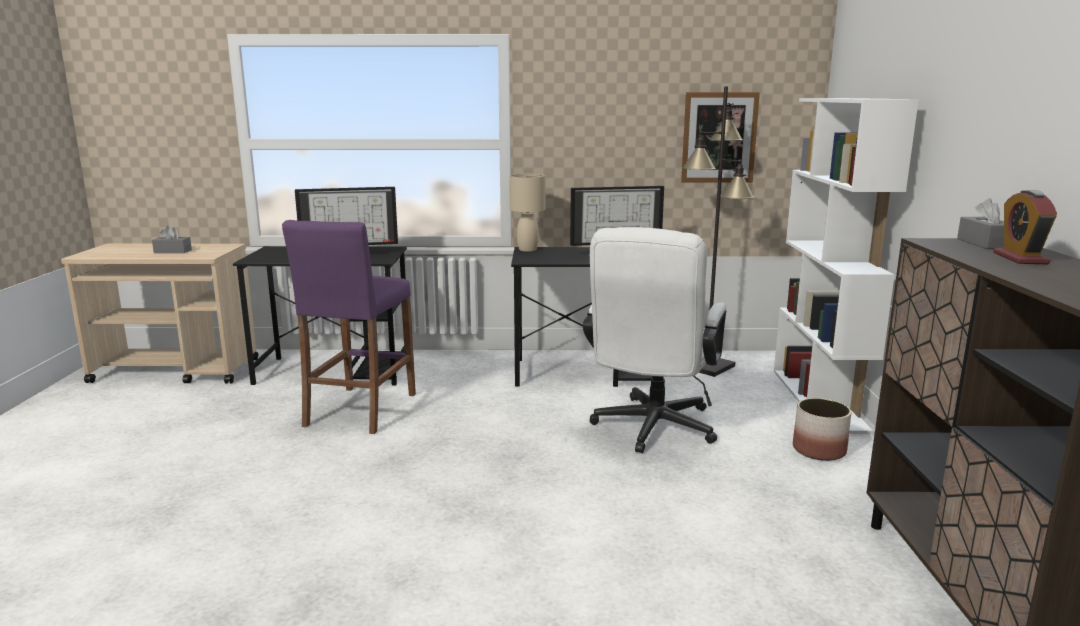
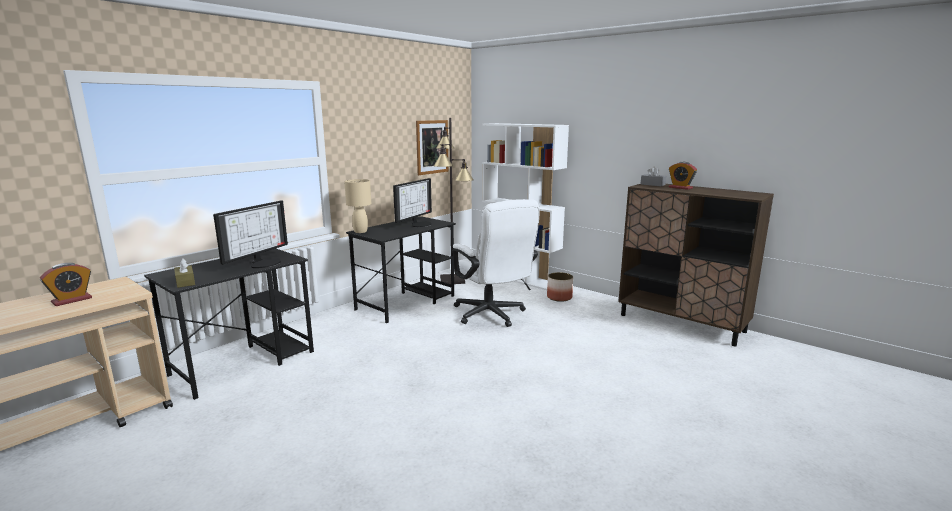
camera: 50 degrees left, 0 degrees up
(173, 251) = (72, 300): grey tissue box -> alarm clock
(260, 258) = (185, 282): none -> brown tissue box
(360, 410) = (326, 373): purple stool -> none

